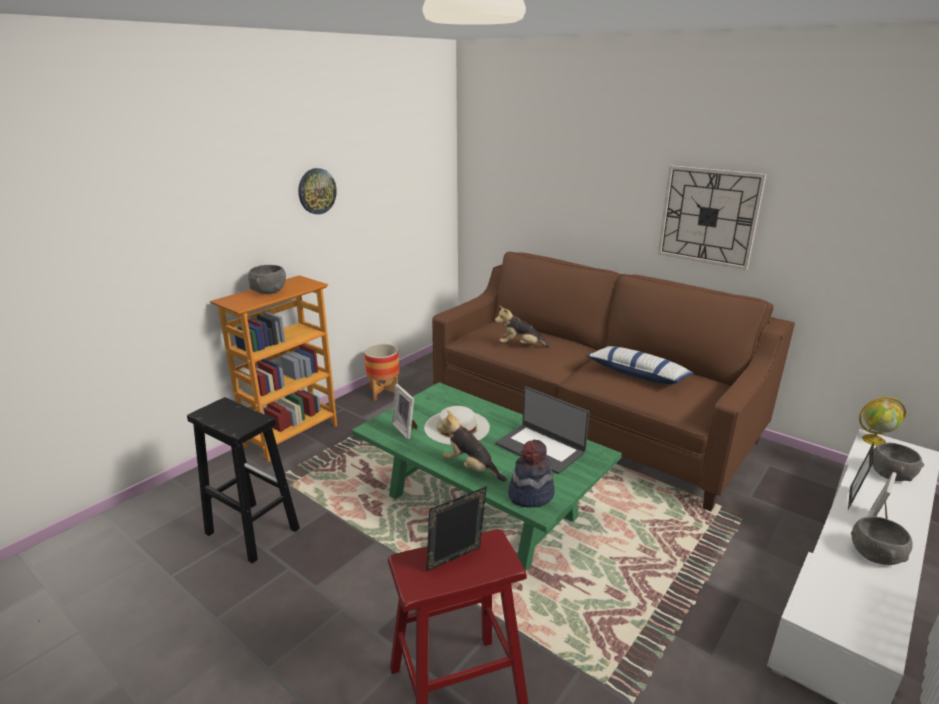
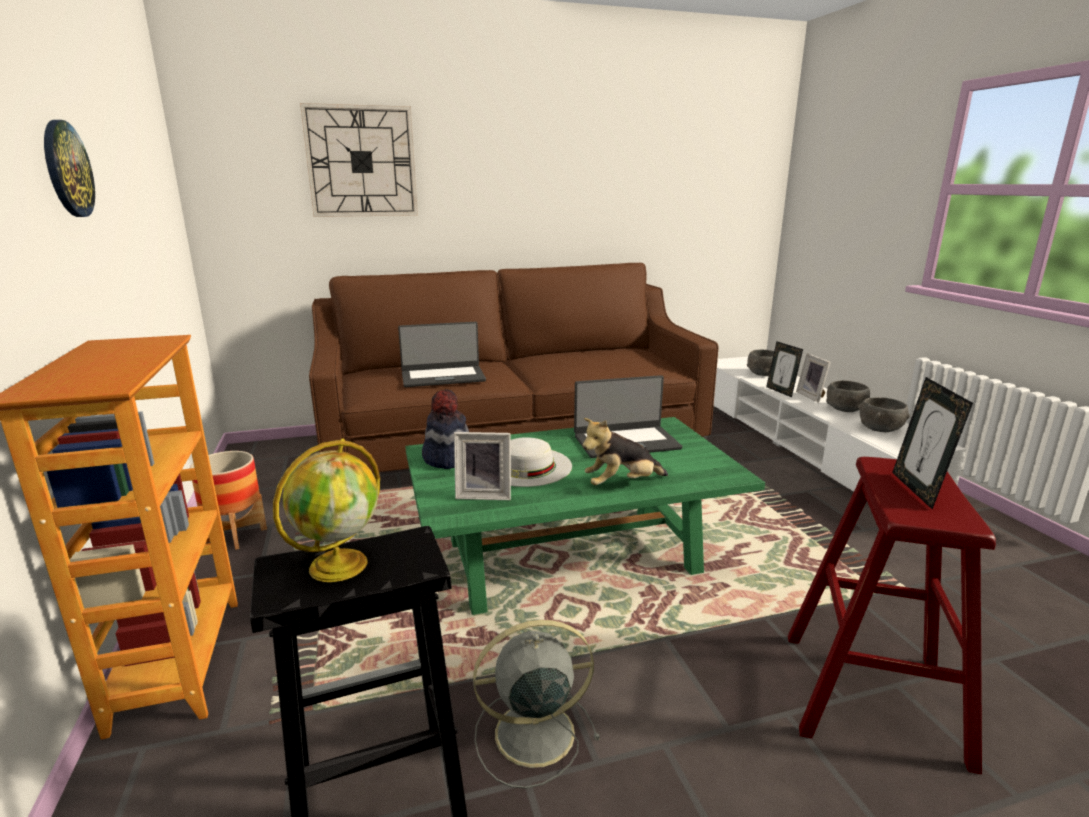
camera: 55 degrees left, 5 degrees down
(269, 291) = (100, 363): grey bowl -> grey bowl (880, 429)
(319, 556) = (530, 734): none -> grey fan
(520, 346) = (443, 377): plush toy -> laptop
(530, 494) = (703, 471): hat -> hat (447, 458)
(637, 374) = (583, 360): pillow -> none
(708, 216) = (554, 197): wall clock -> wall clock (361, 162)
(874, 440) = (720, 362): globe -> globe (340, 564)

